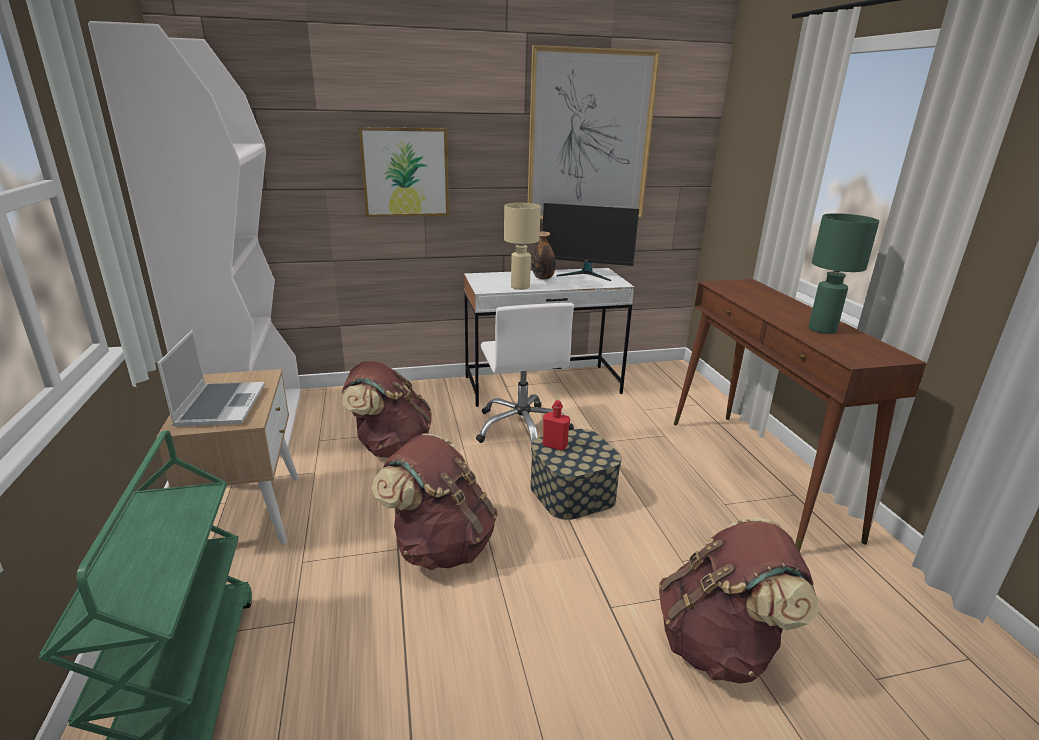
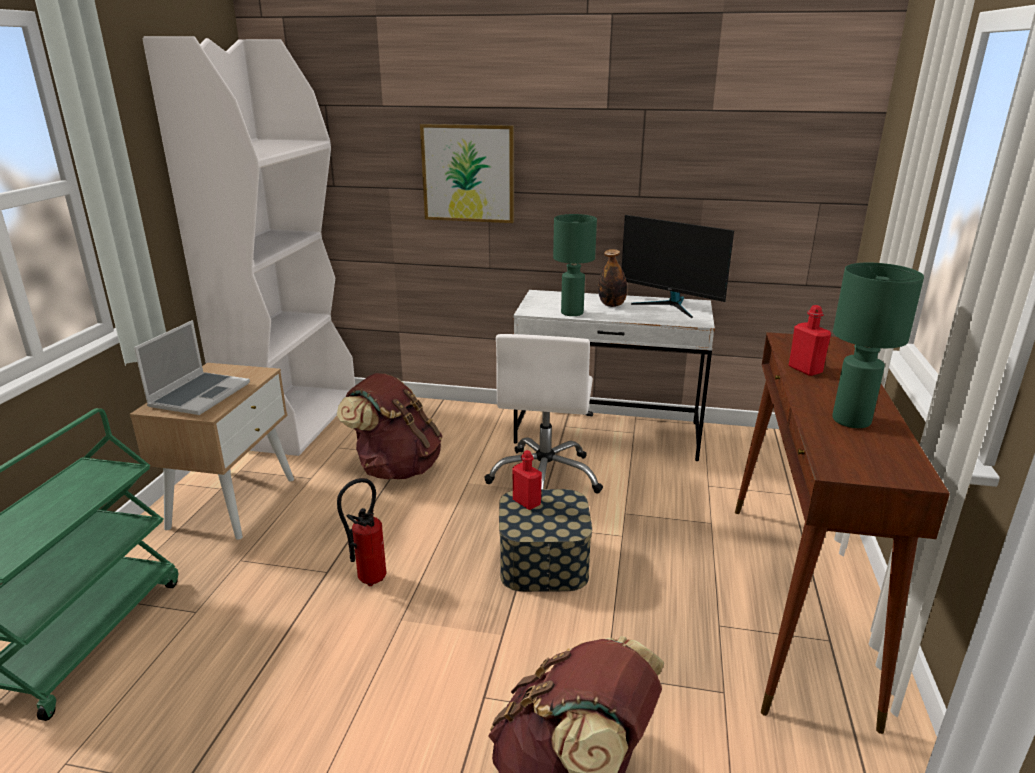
camera: 25 degrees right, 0 degrees up
(440, 546) = (367, 580): brown backpack -> fire extinguisher
(520, 287) = (572, 313): beige table lamp -> green table lamp
(590, 137) = (690, 137): picture -> none
(754, 302) = (805, 370): none -> red bottle

